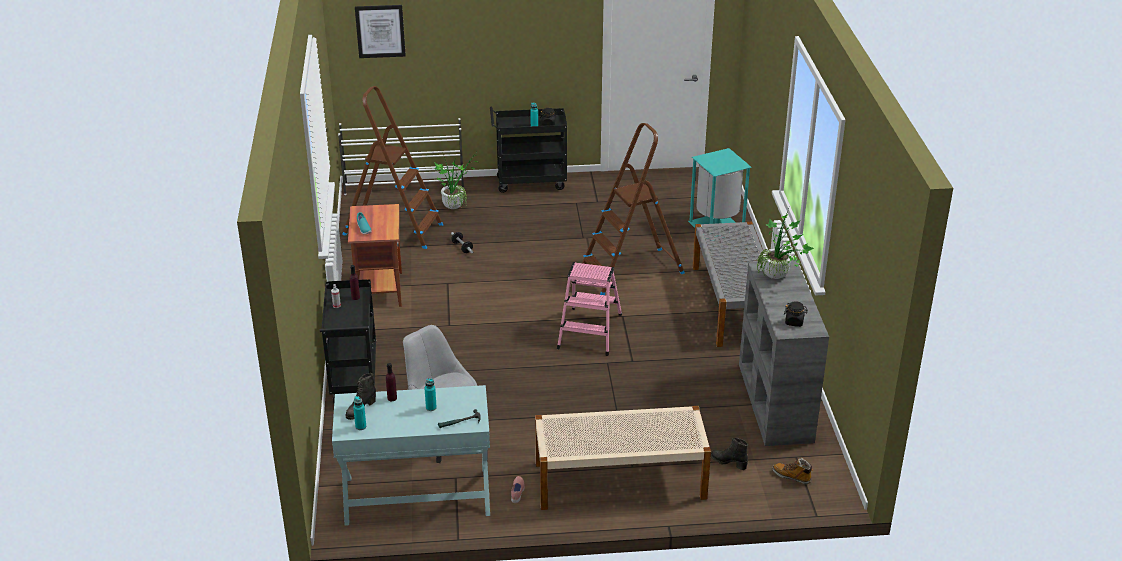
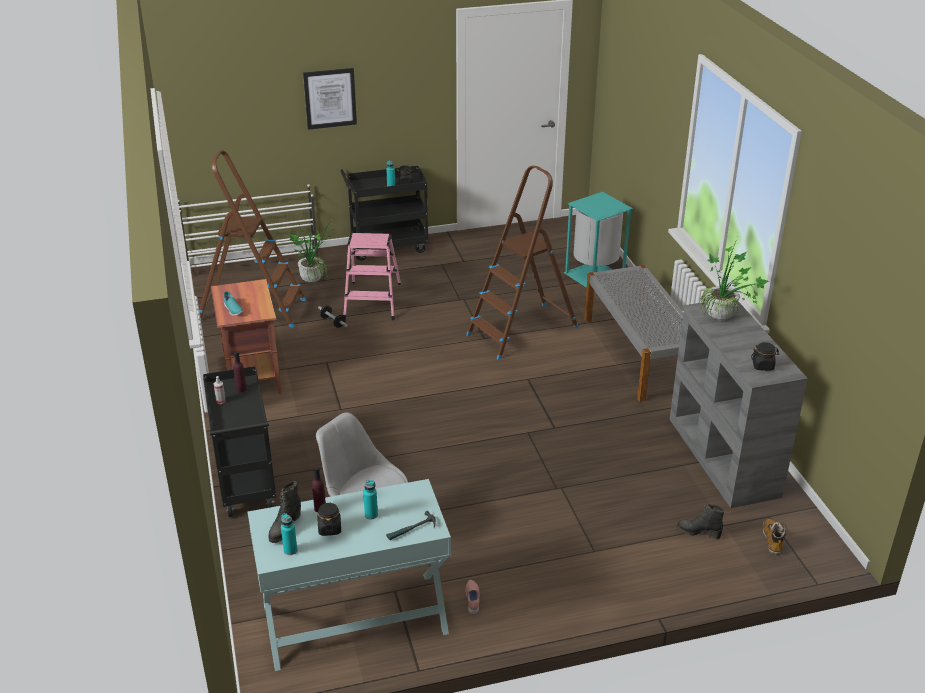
camera: 10 degrees left, 0 degrees up
(380, 31) = (217, 92): picture -> picture (330, 98)
(395, 414) = (329, 528): none -> black jar
(590, 330) = (498, 398): pink step ladder -> pink step ladder (372, 300)
(620, 481) = (586, 570): beige bench -> none
(791, 476) = (772, 540): boot -> boot turned 75 degrees clockwise

